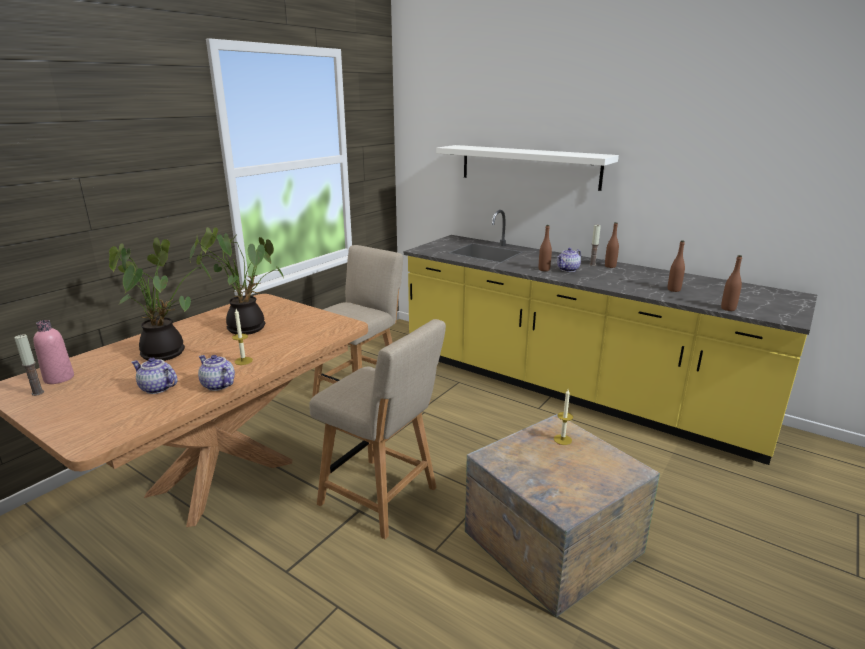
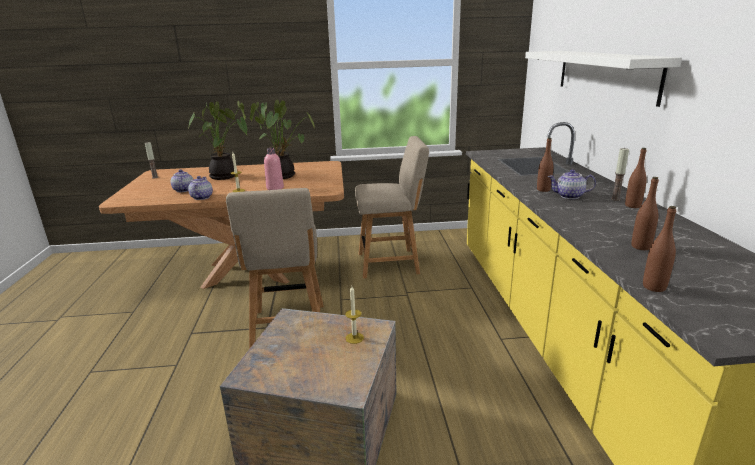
camera: 50 degrees right, 0 degrees up
(59, 378) = (173, 174): pink bottle -> pink bottle (275, 188)

